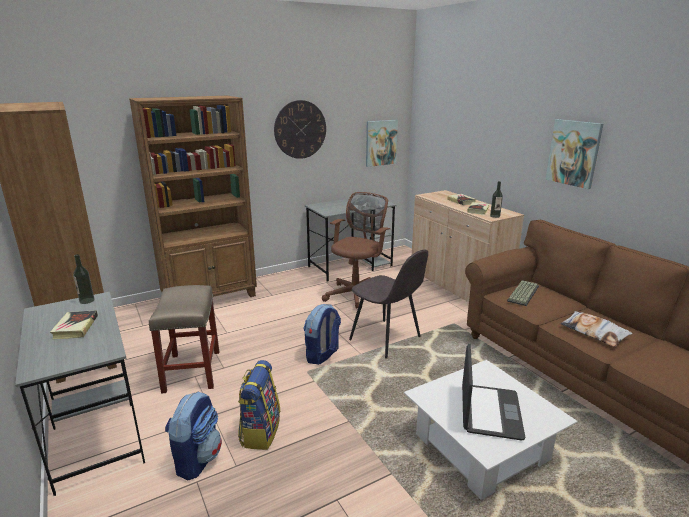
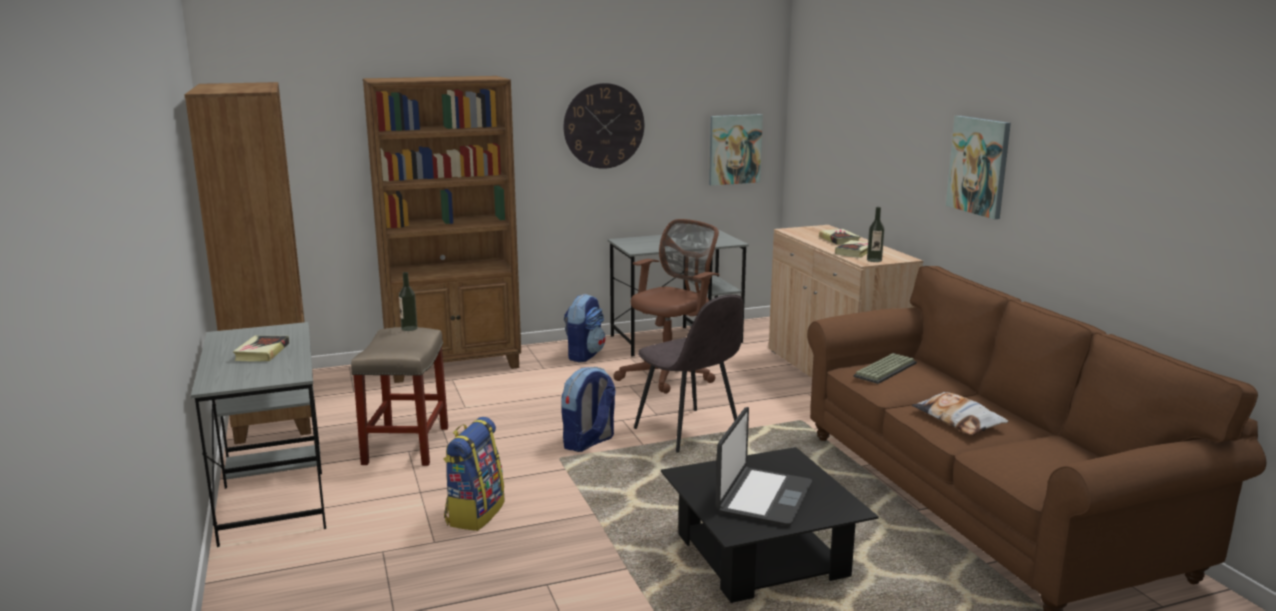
camera: 10 degrees right, 5 degrees down
(87, 300) = (280, 329): bottle -> bottle (409, 328)
(197, 459) = (389, 531): backpack -> backpack (584, 355)
(481, 447) = (761, 555): white coffee table -> black coffee table

